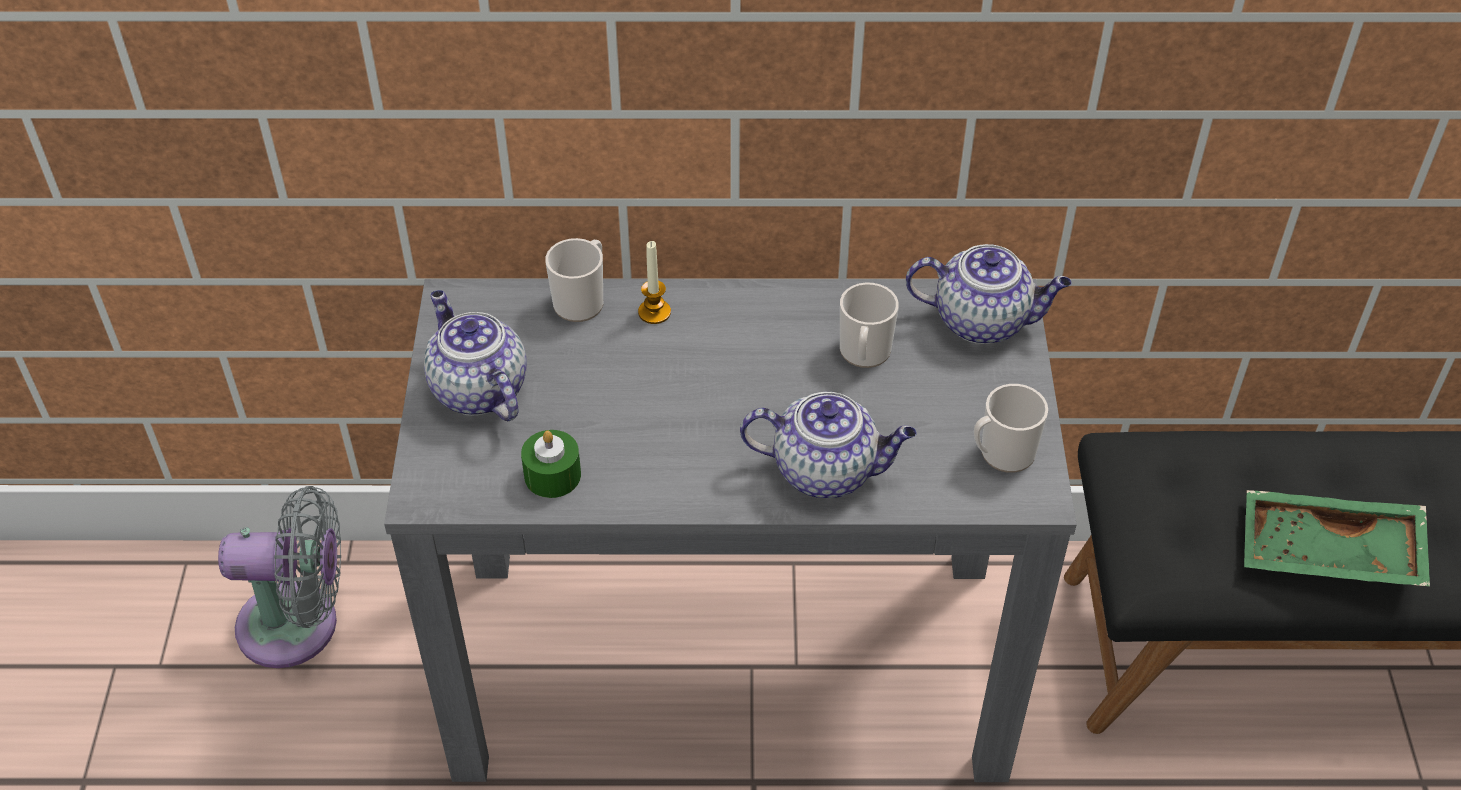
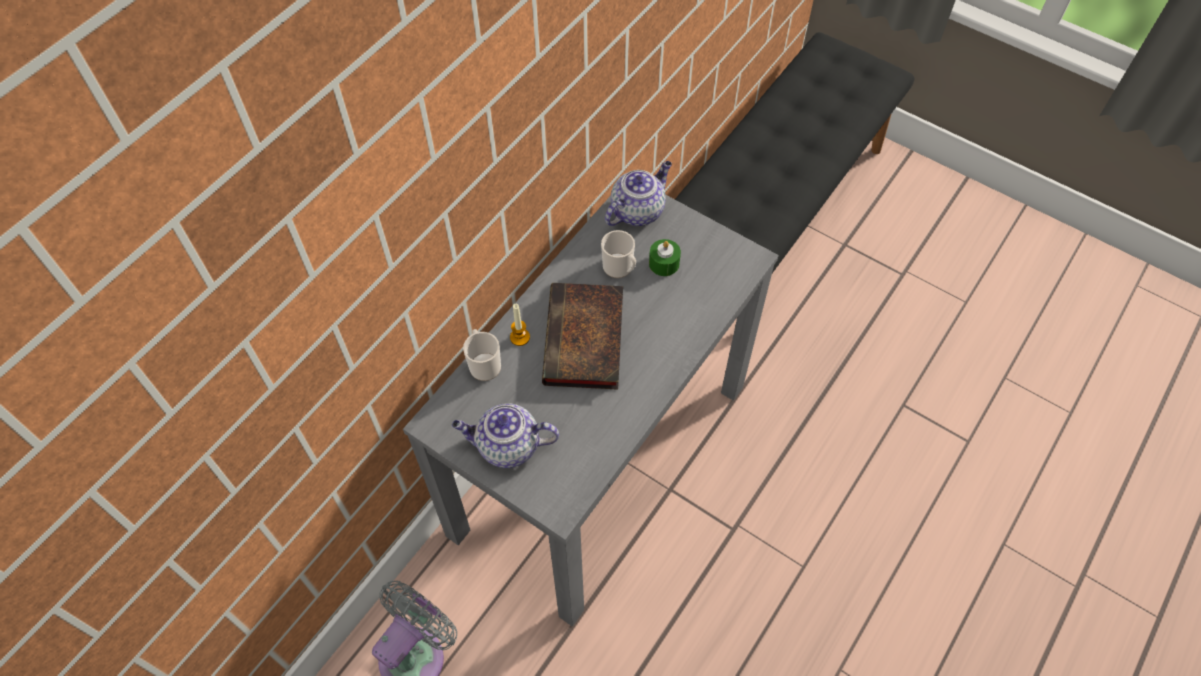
camera: 55 degrees left, 10 degrees up
(552, 475) = (593, 444): green candle -> green candle (664, 263)
(706, 382) = (585, 342): none -> book
(827, 470) = (678, 327): teapot -> none
(1002, 454) = (720, 255): mug -> none
(1328, 555) = (789, 188): green tray -> none

